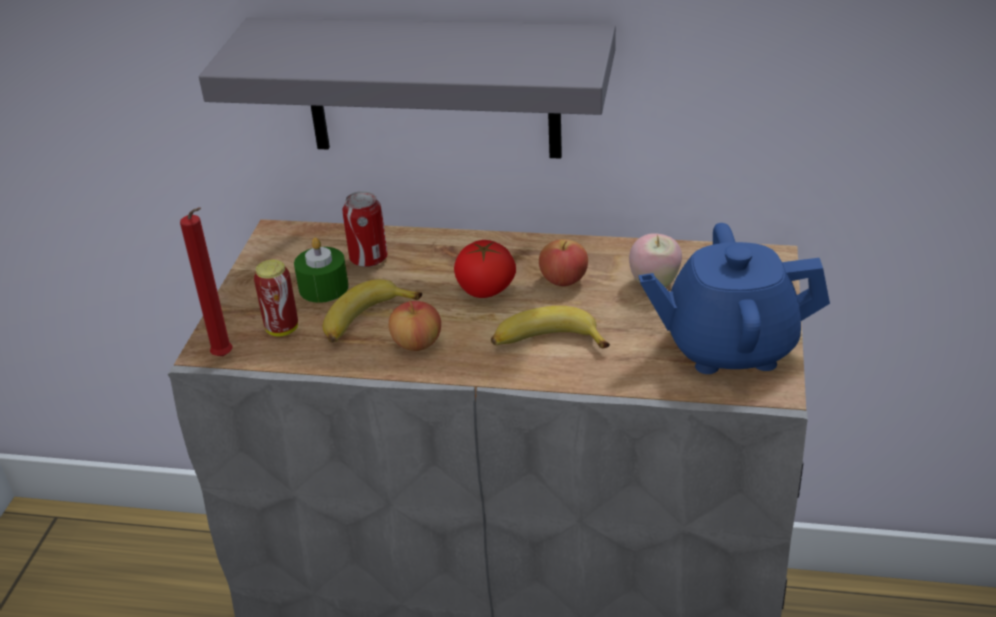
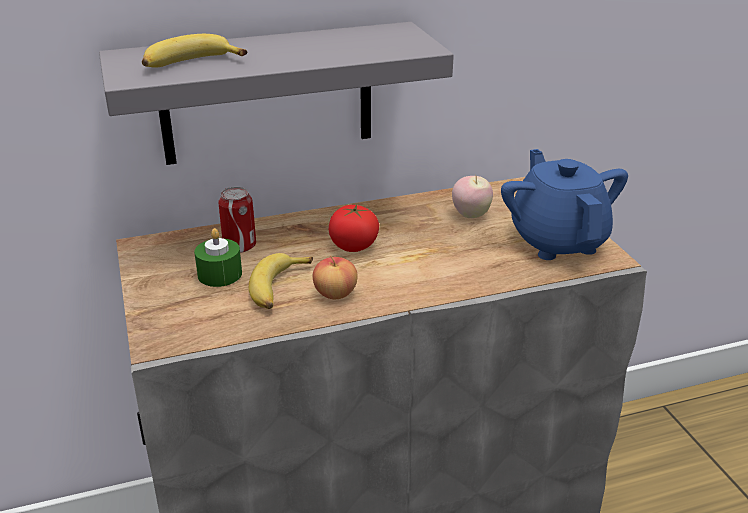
camera: 30 degrees left, 5 degrees down
(225, 357) = (178, 345): red candle -> none
(282, 329) = (210, 312): can -> none
(546, 342) = (433, 269): banana -> banana (190, 64)
(563, 280) = (405, 227): apple -> none
(729, 346) = (557, 241): blue teapot -> blue teapot turned 105 degrees clockwise

